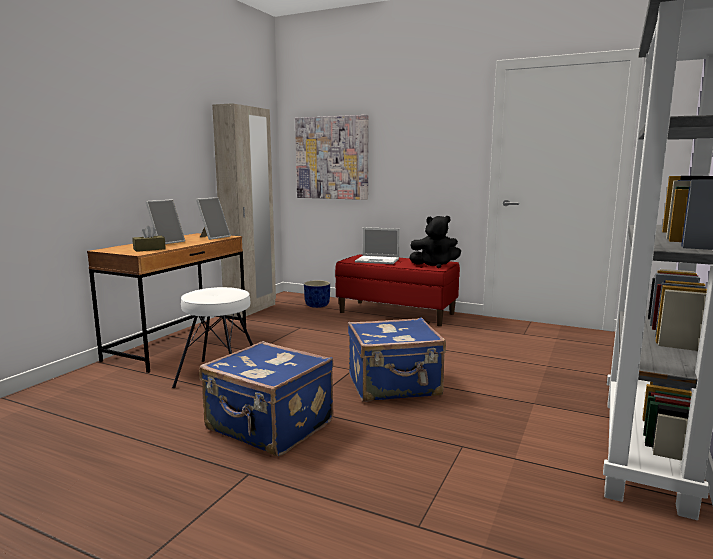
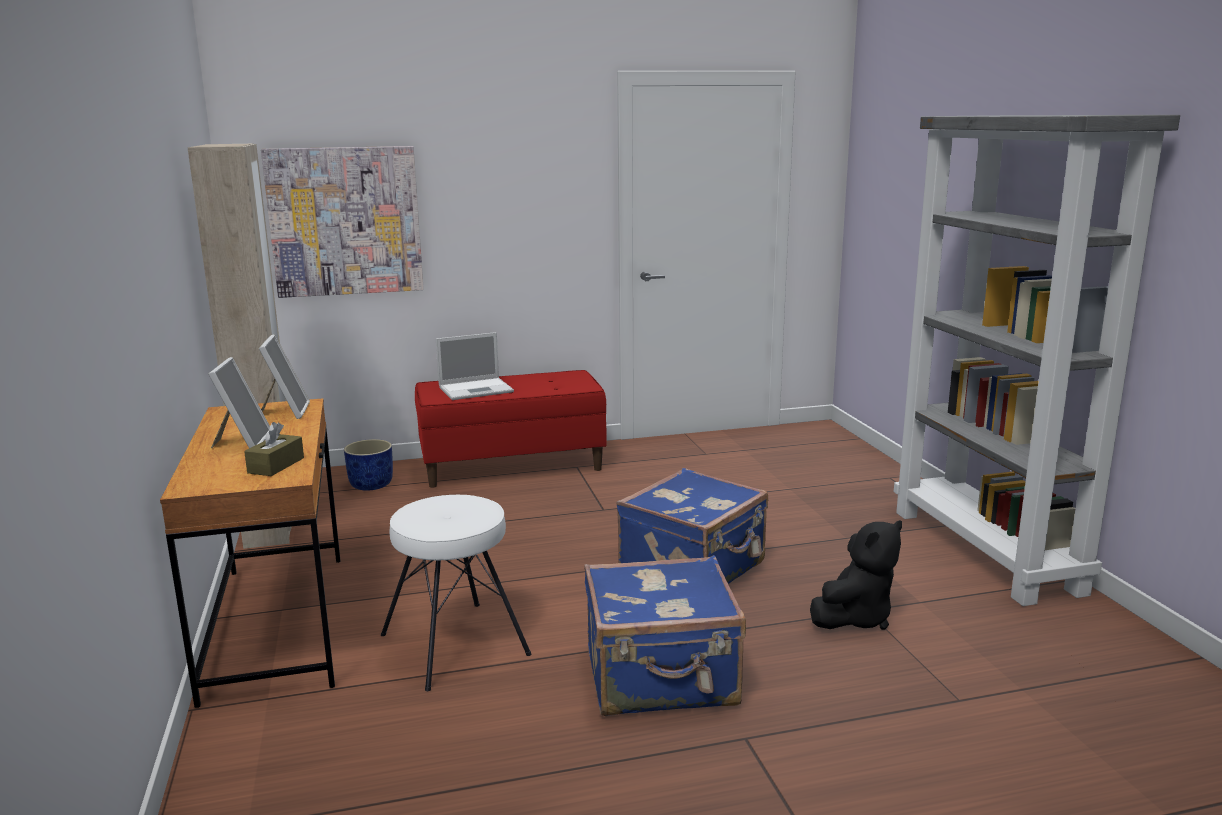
camera: 40 degrees left, 5 degrees up
(435, 265) = (570, 382): black plush toy -> black plush toy (855, 617)

